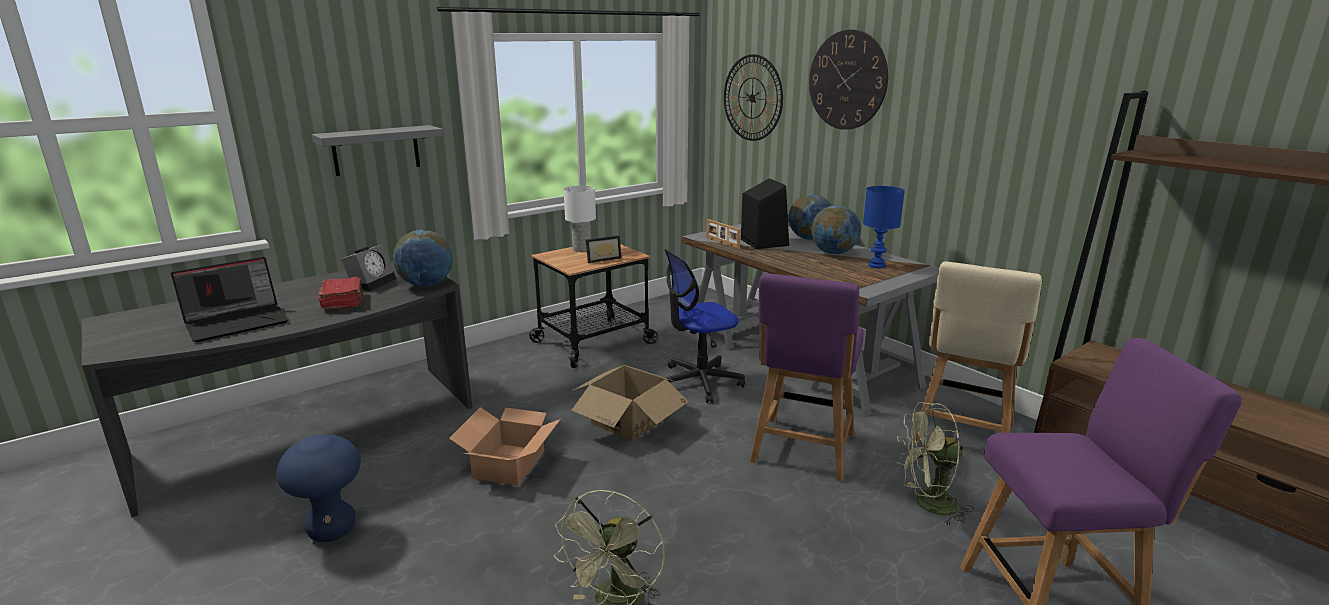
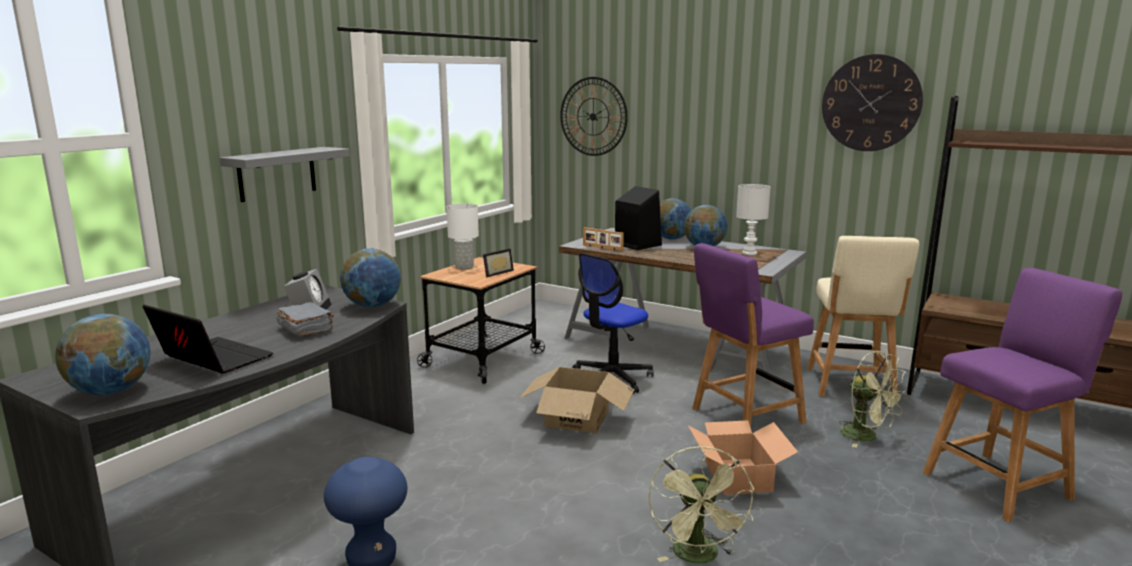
camera: 20 degrees left, 5 degrees down
(134, 342) = (111, 391): none -> globe
(238, 322) = (211, 359): laptop -> laptop turned 90 degrees counterclockwise
(343, 302) = (306, 329): red book -> grey book
(508, 464) = (498, 473): cardboard box -> cardboard box (737, 476)
(802, 451) = (743, 416): purple chair -> purple chair turned 60 degrees clockwise
(847, 80) = (694, 97): wall clock -> wall clock (871, 103)
(876, 266) = (749, 253): blue table lamp -> white table lamp
(928, 505) = (866, 437): green fan -> green fan turned 105 degrees counterclockwise

